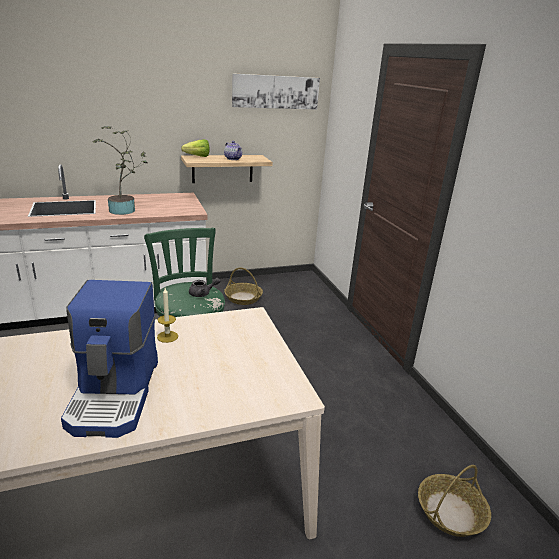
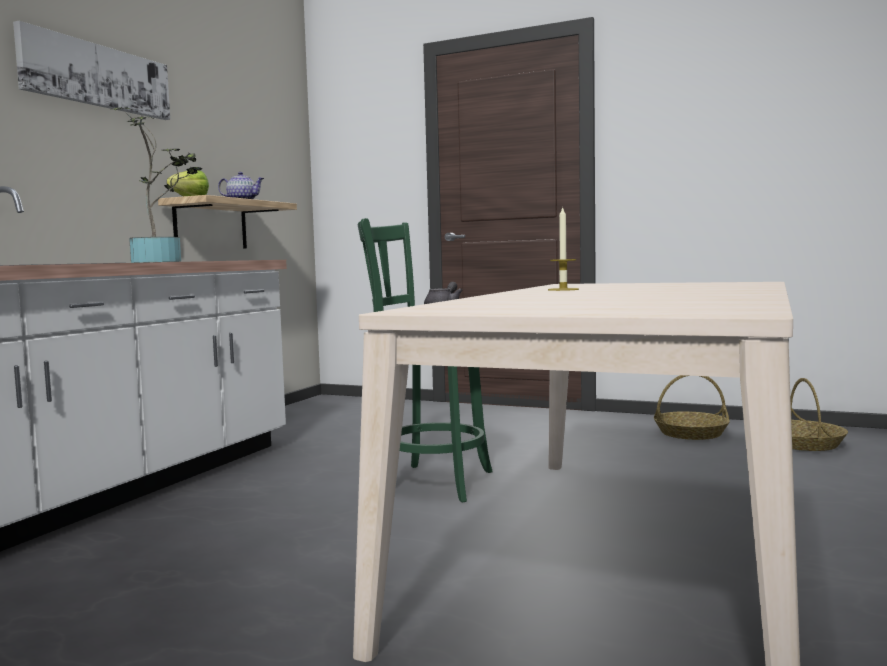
camera: 45 degrees left, 20 degrees down
(116, 394) = (671, 293): coffee machine -> none
(243, 298) = (301, 427): basket -> basket (691, 433)
(275, 92) = (259, 114): picture -> picture (97, 76)

